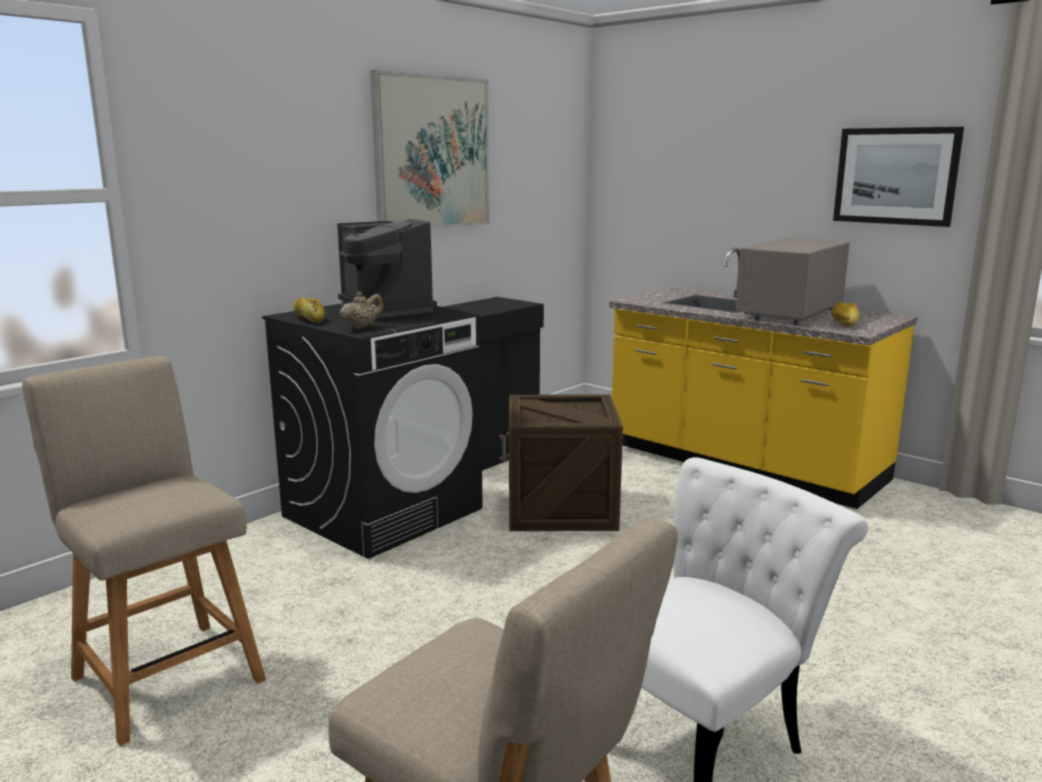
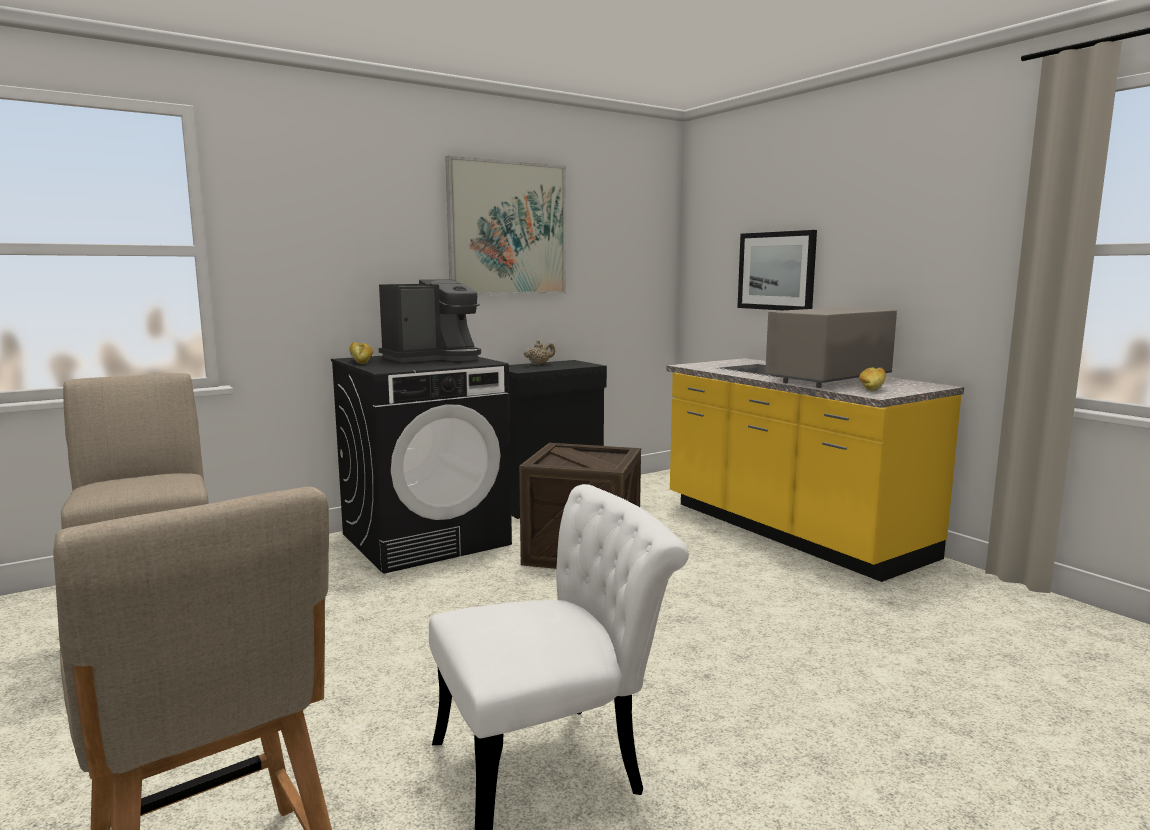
camera: 15 degrees right, 5 degrees down
(362, 327) = (391, 367): beige teapot -> beige teapot (539, 364)
(384, 310) = (433, 358): coffee machine -> coffee machine turned 105 degrees counterclockwise
(896, 176) = (941, 242): picture -> picture (776, 271)

